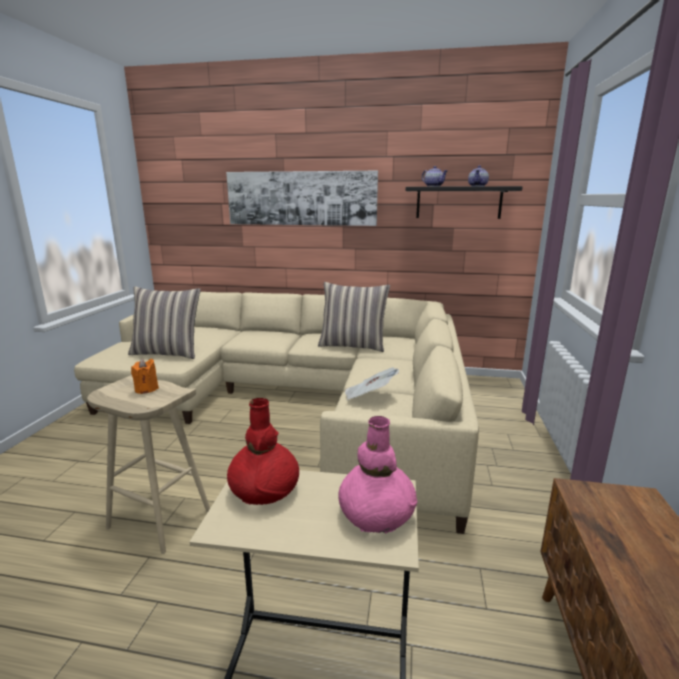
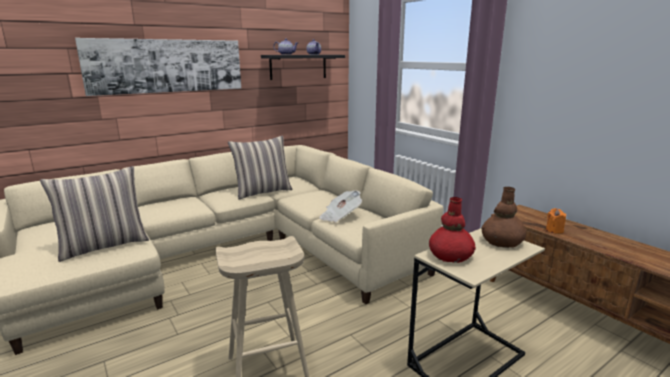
camera: 45 degrees left, 0 degrees up
(146, 389) = (257, 250): orange candle -> orange candle (554, 230)
(376, 514) = (502, 241): pink vase -> brown vase

